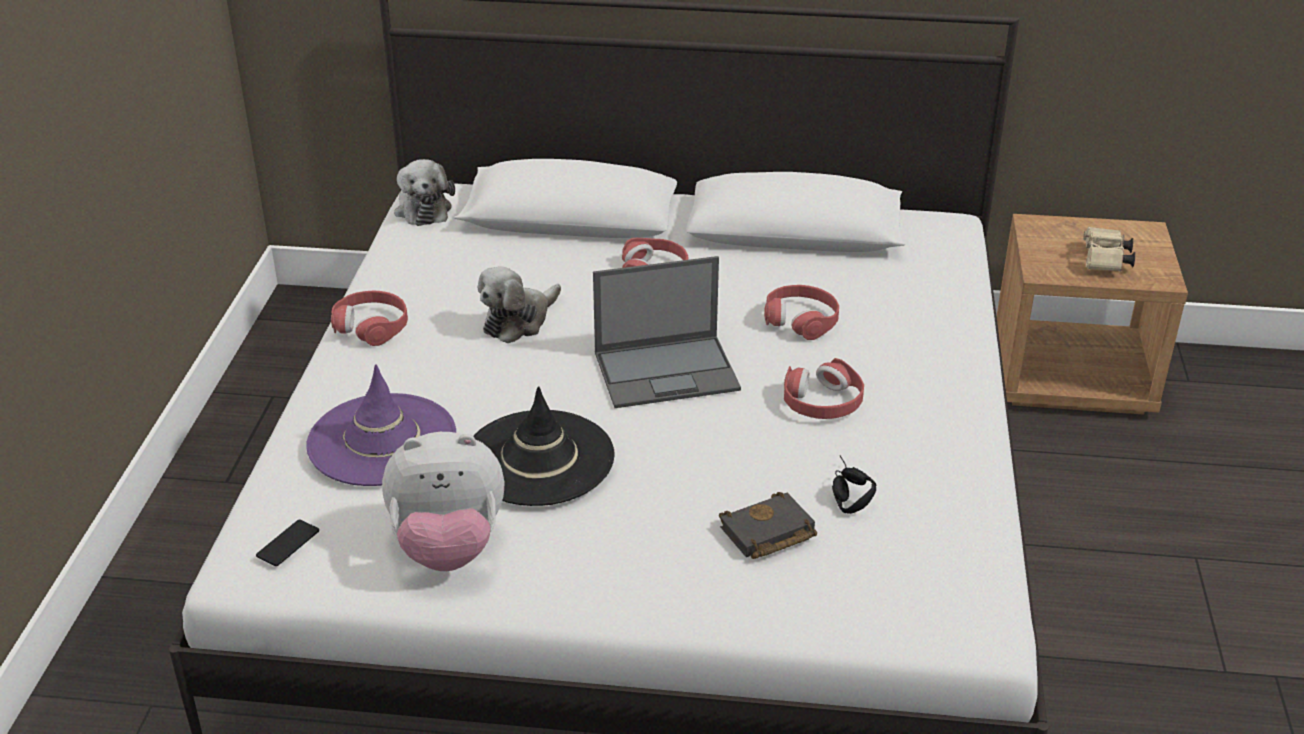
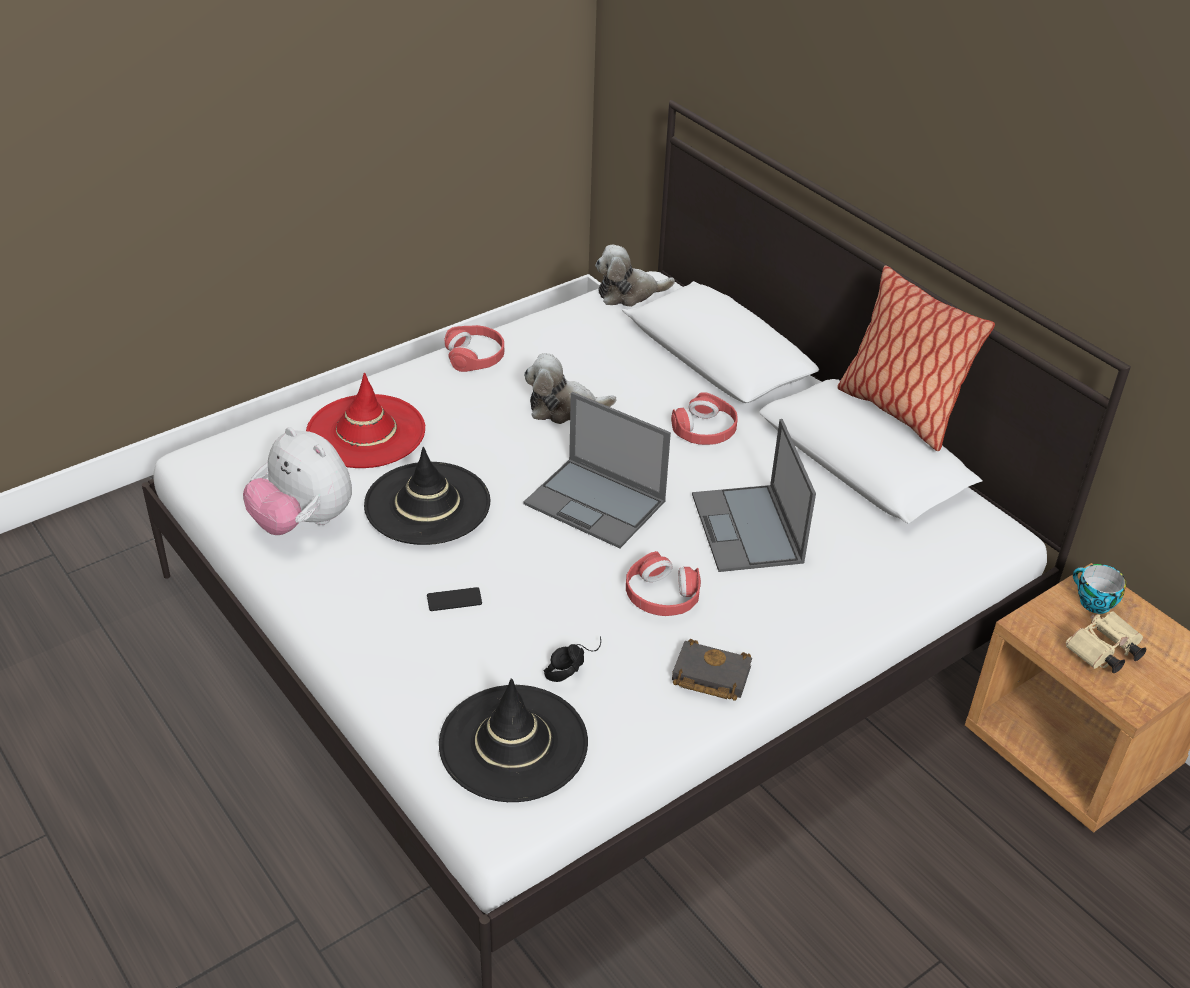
camera: 45 degrees right, 5 degrees up
(288, 543) = (234, 459): phone -> phone (454, 600)
(382, 440) = (366, 432): purple hat -> red hat
(423, 209) = (629, 293): plush toy -> plush toy turned 45 degrees clockwise
(767, 534) = (479, 651): black book -> black book (708, 676)
(800, 169) = (898, 411): none -> pillow
(801, 320) = (748, 529): red headphones -> laptop
(902, 575) = (513, 743): none -> black hat
(1052, 236) = (1092, 602): none -> cup

